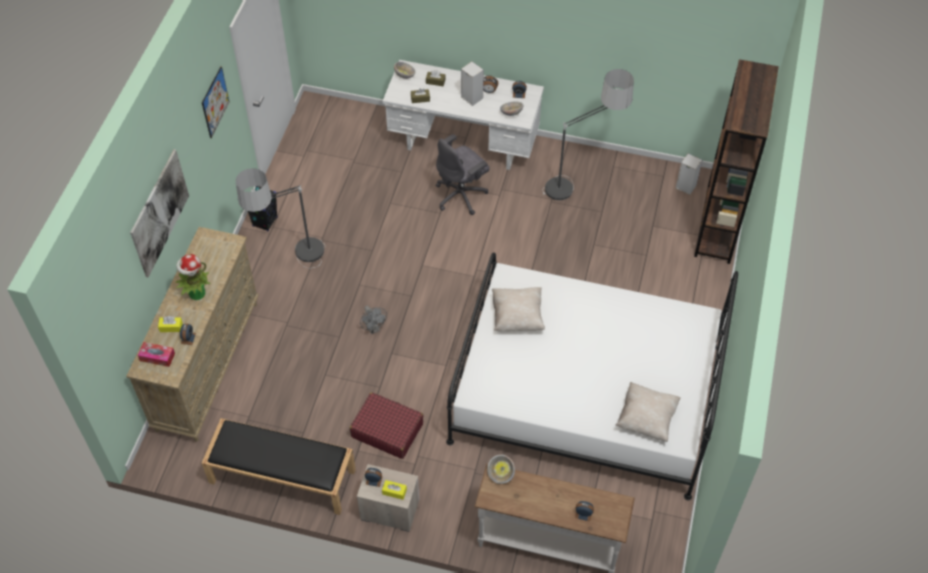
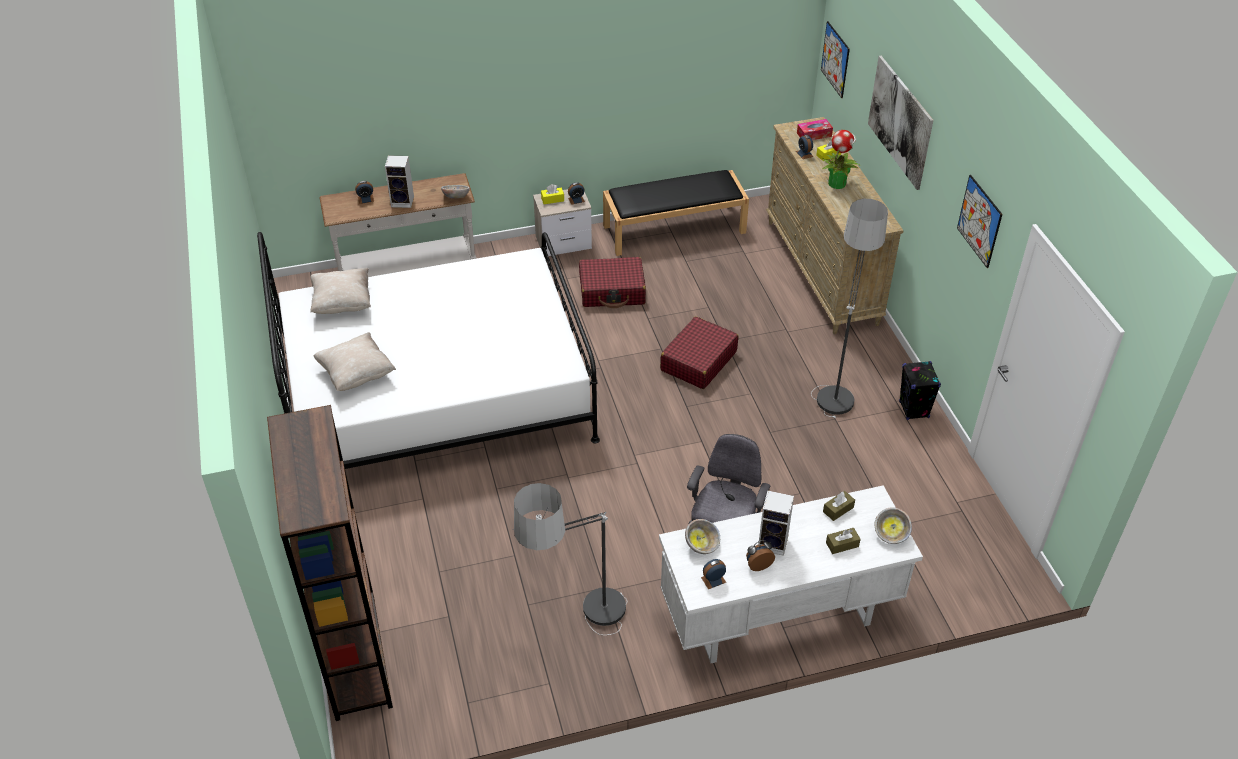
camera: 150 degrees right, 10 degrees down
(104, 343) = (835, 59): none -> picture
(373, 328) = (698, 361): grey fan -> red suitcase
(517, 317) = (528, 336): beige pillow -> beige pillow (356, 375)
(685, 186) = (428, 700): speaker -> speaker (403, 201)

